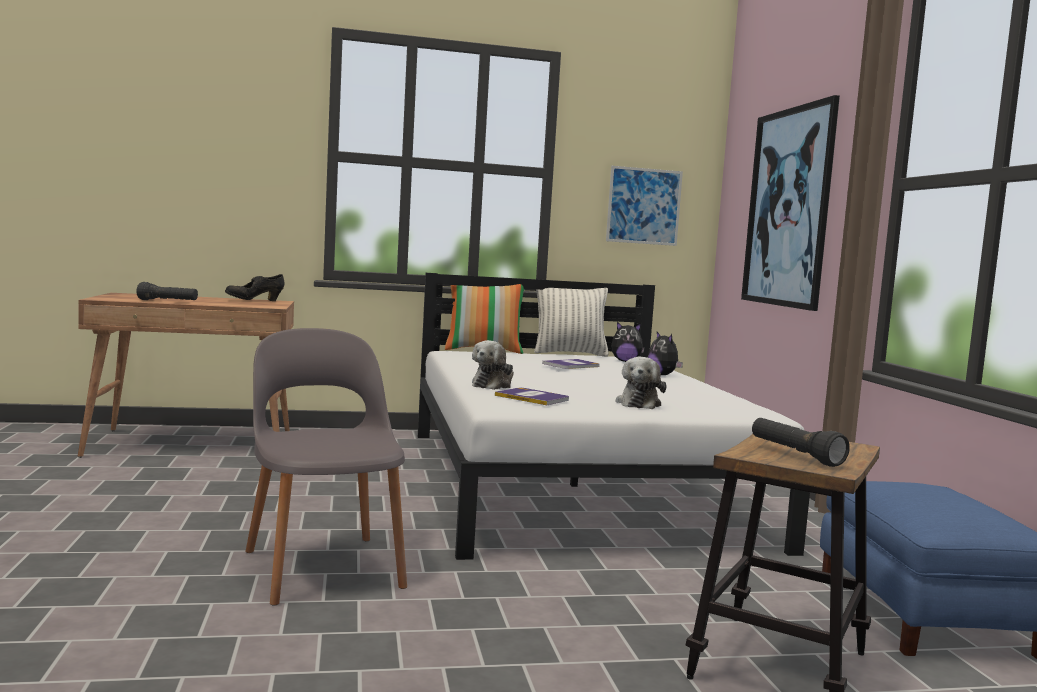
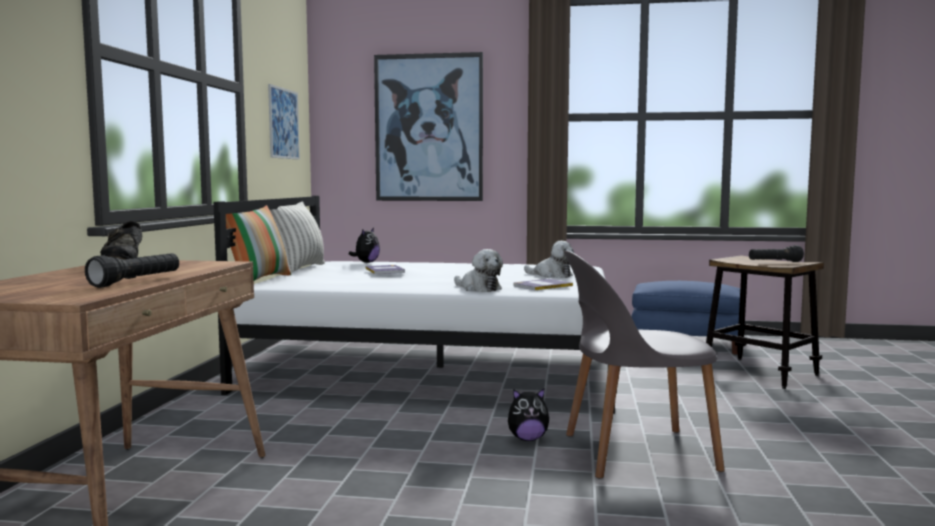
camera: 70 degrees left, 0 degrees up
(663, 375) = (429, 264): plush toy -> plush toy (527, 439)

